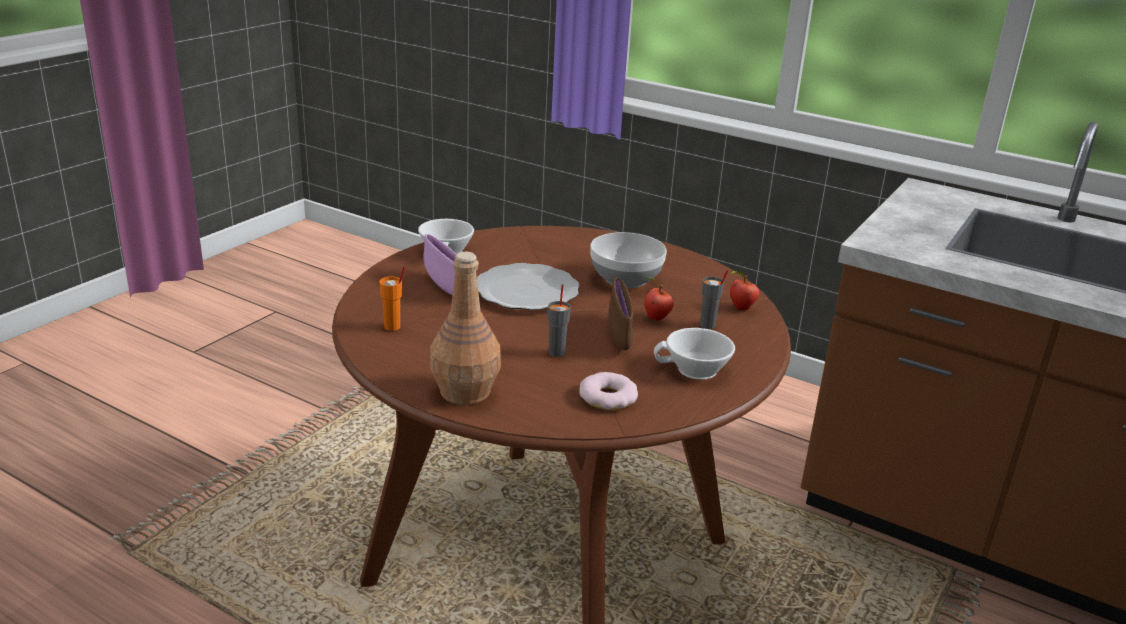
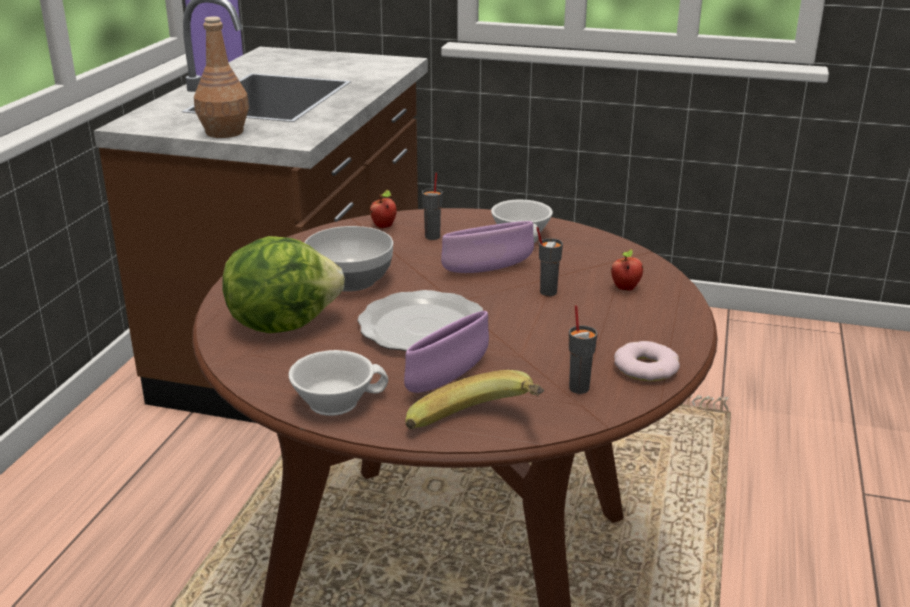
camera: 105 degrees left, 0 degrees up
(374, 284) = (478, 430): none -> banana
(392, 327) = (579, 387): orange cup -> grey cup
(464, 392) = (664, 321): brown bottle -> brown bottle (224, 132)
(564, 249) = (282, 323): none -> lettuce
(608, 397) = (603, 262): donut -> donut (646, 368)
(619, 335) = (487, 269): brown bowl -> purple bowl
(655, 318) = (435, 258): apple -> apple (626, 288)

